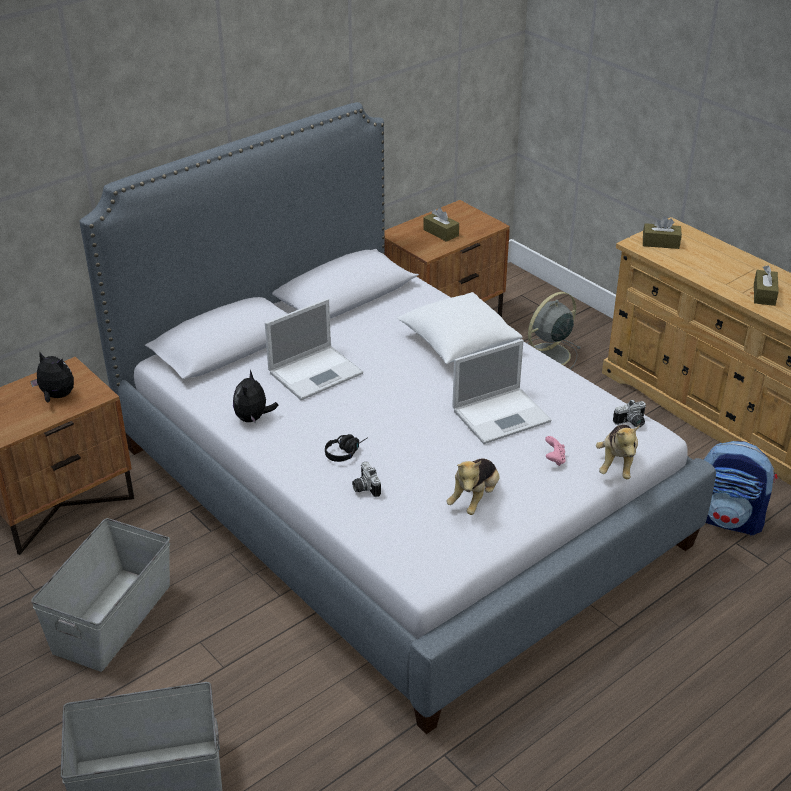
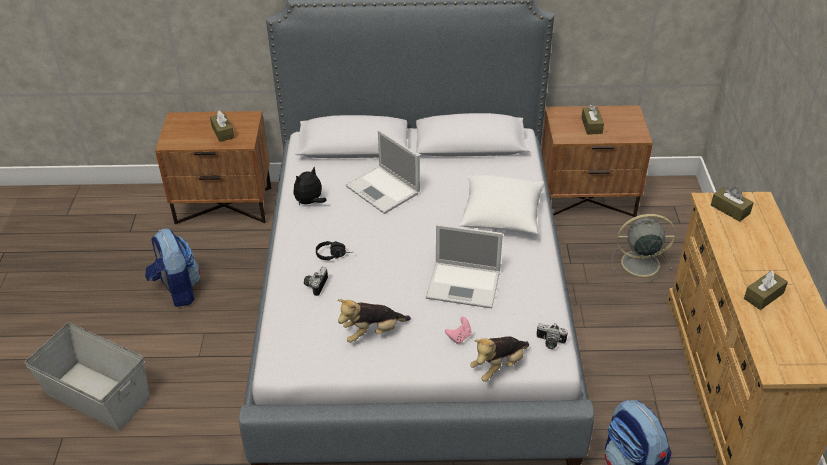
camera: 40 degrees right, 5 degrees up
(56, 396) = (223, 132): plush toy -> brown tissue box
(111, 618) = (177, 290): grey storage box -> backpack
(316, 372) = (384, 190): laptop -> laptop turned 45 degrees clockwise

